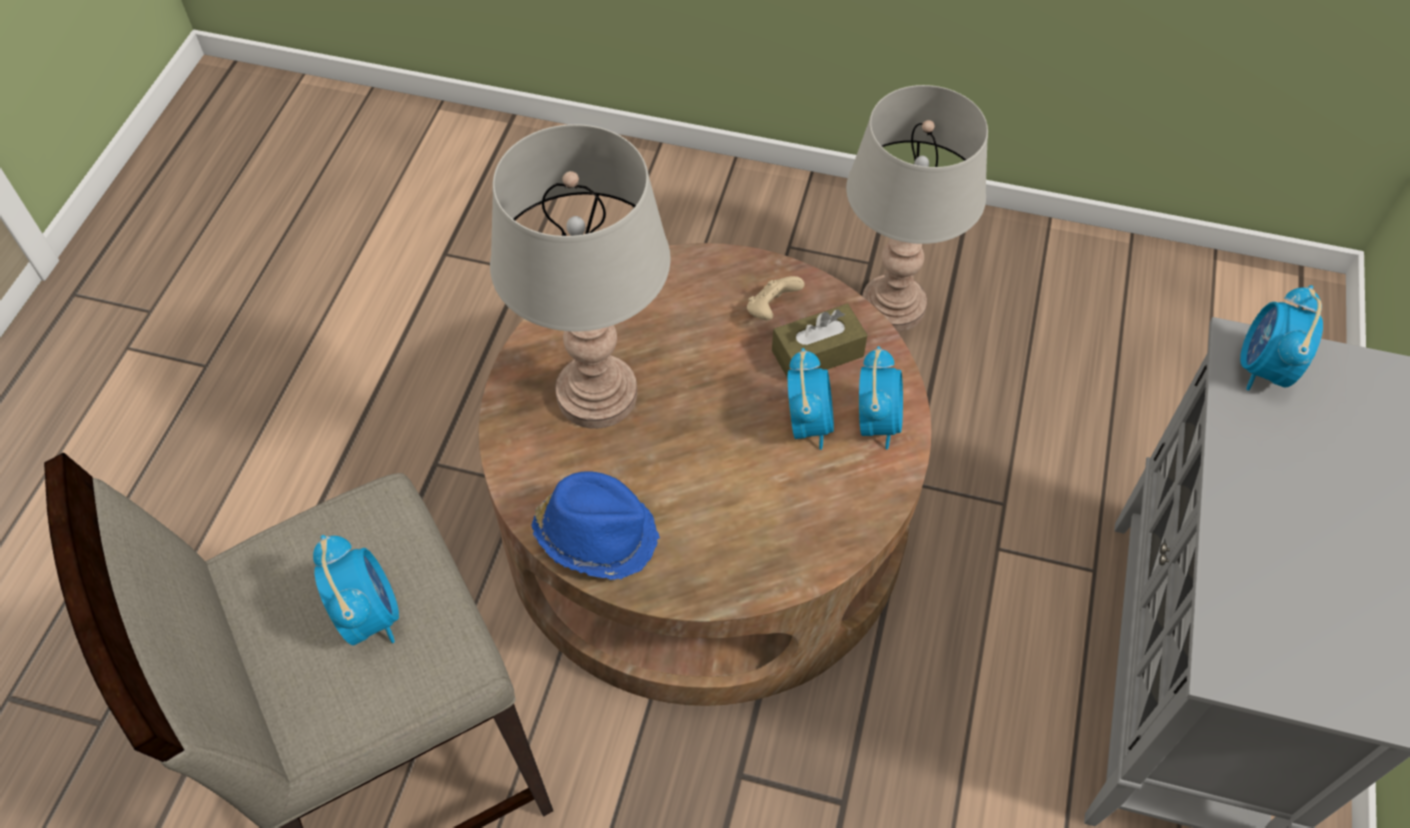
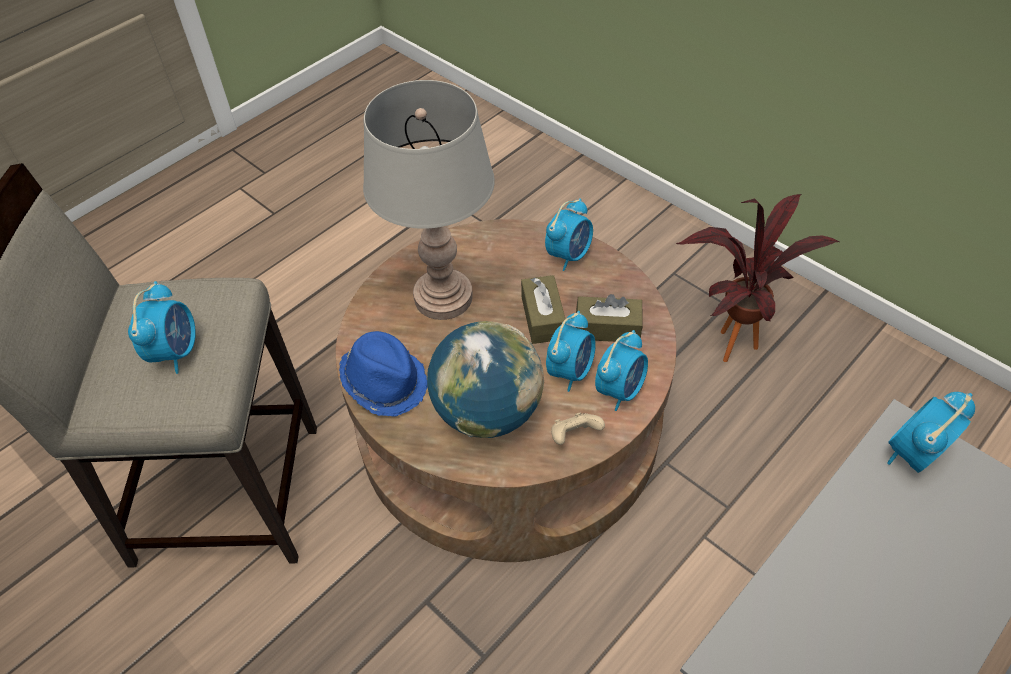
camera: 30 degrees right, 5 degrees down
(715, 278) = (569, 255): none -> alarm clock
(735, 371) = (543, 318): none -> brown tissue box
(745, 515) = (487, 412): none -> globe
(771, 310) = (594, 288): beige game controller -> beige game controller (574, 436)
(893, 306) = (725, 339): grey table lamp -> potted plant

